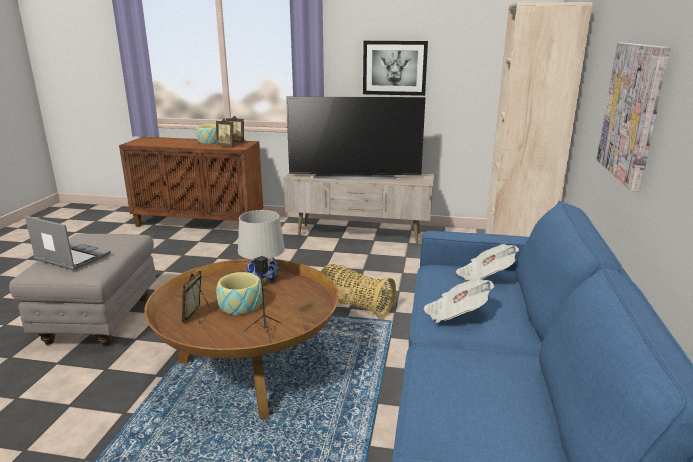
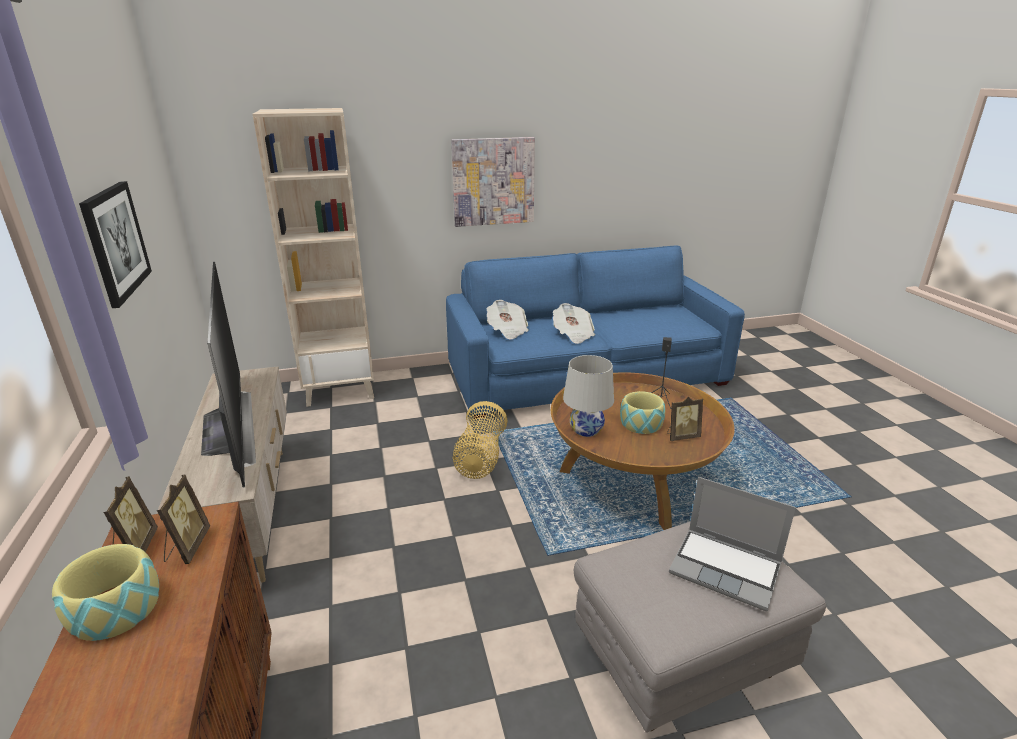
camera: 115 degrees left, 5 degrees up
(71, 257) = (727, 569): laptop -> laptop turned 60 degrees counterclockwise

